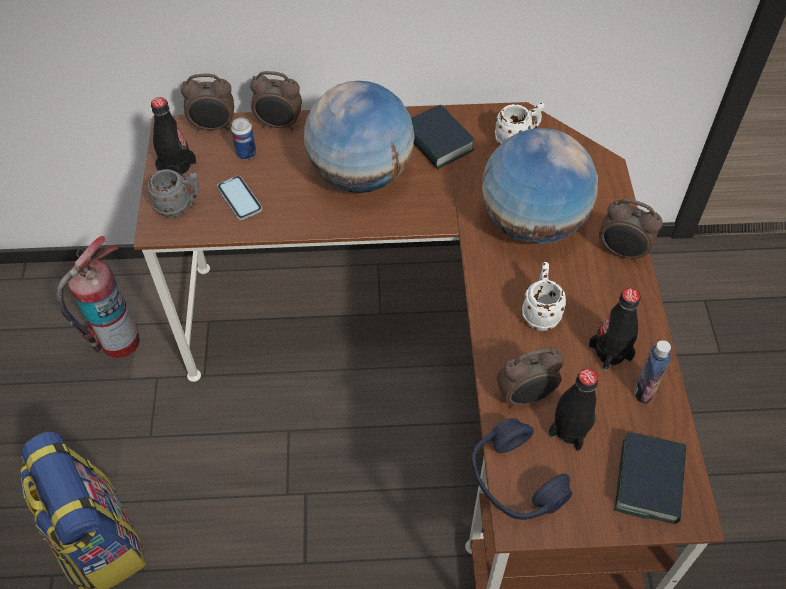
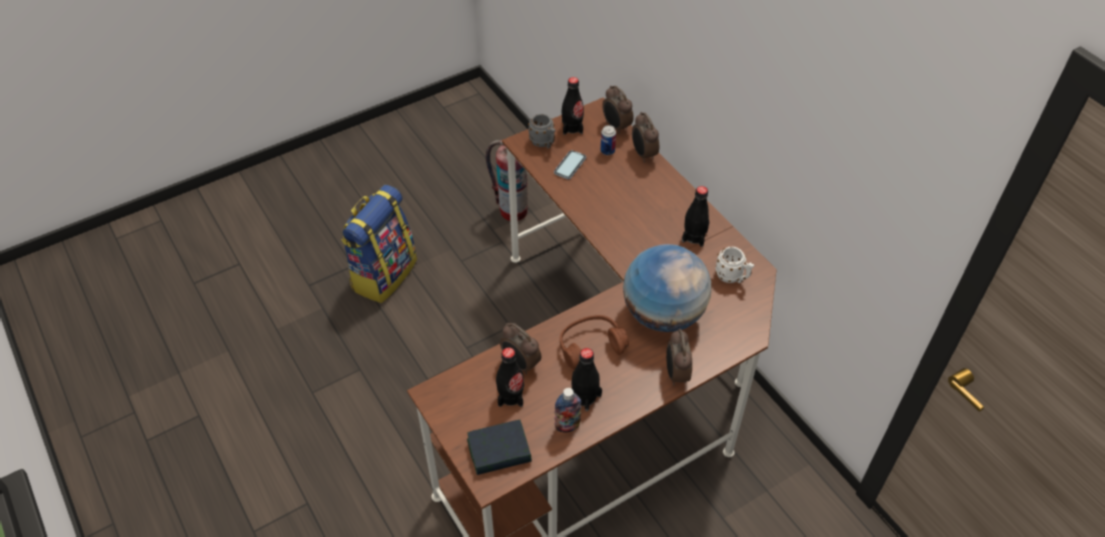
camera: 60 degrees right, 5 degrees down
(361, 175) = (634, 211): globe -> none
(437, 142) = (694, 236): book -> black bottle
(515, 480) = (458, 381): blue headphones -> none
(540, 312) = (591, 347): white mug -> brown headphones

